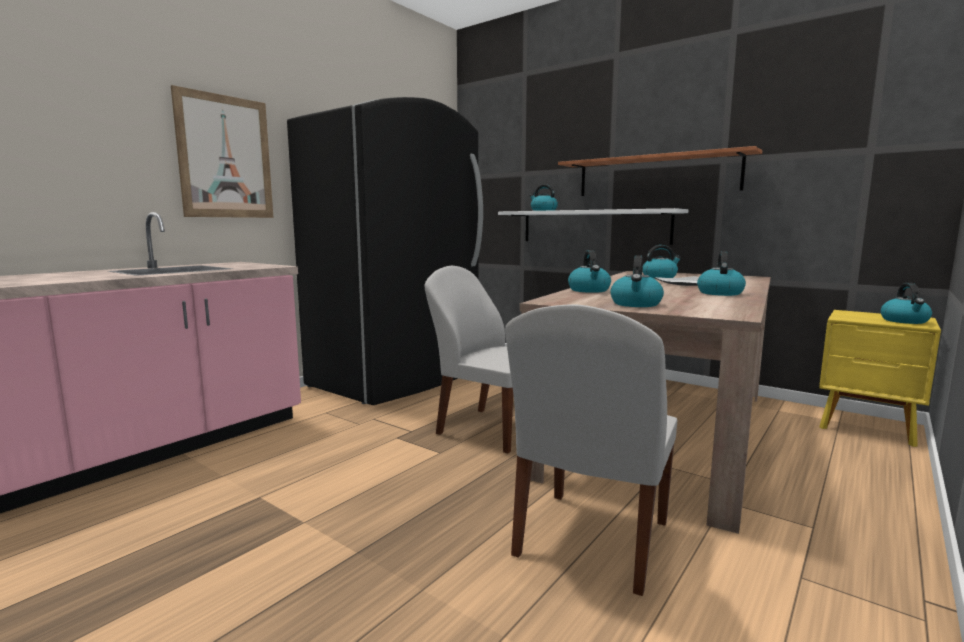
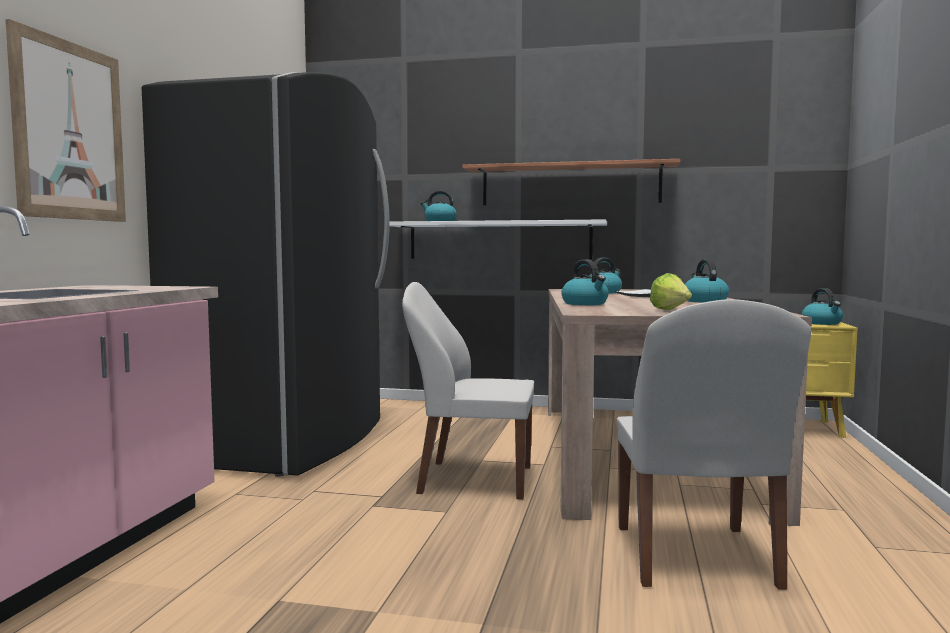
camera: 25 degrees left, 5 degrees down
(636, 304) = (672, 311): kettle -> lettuce

